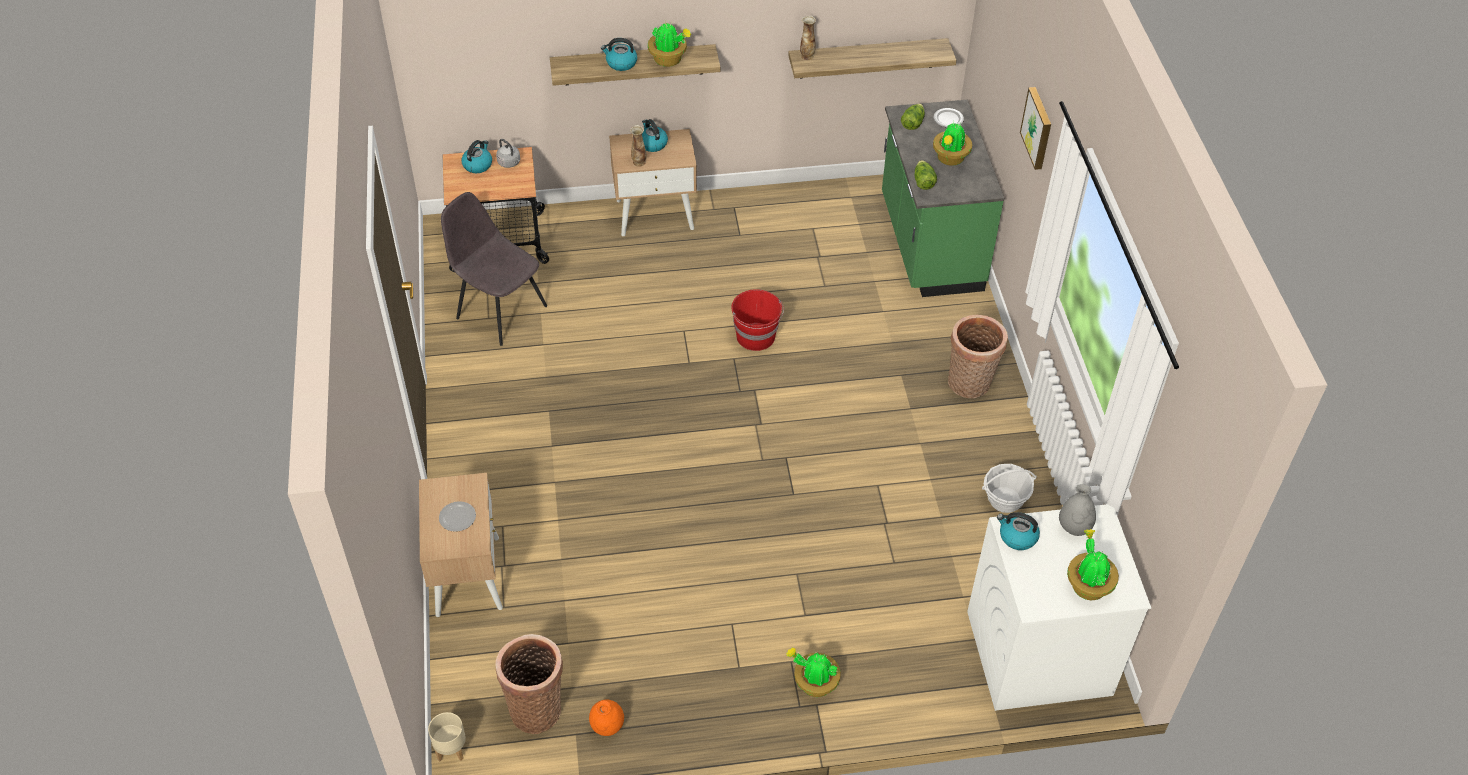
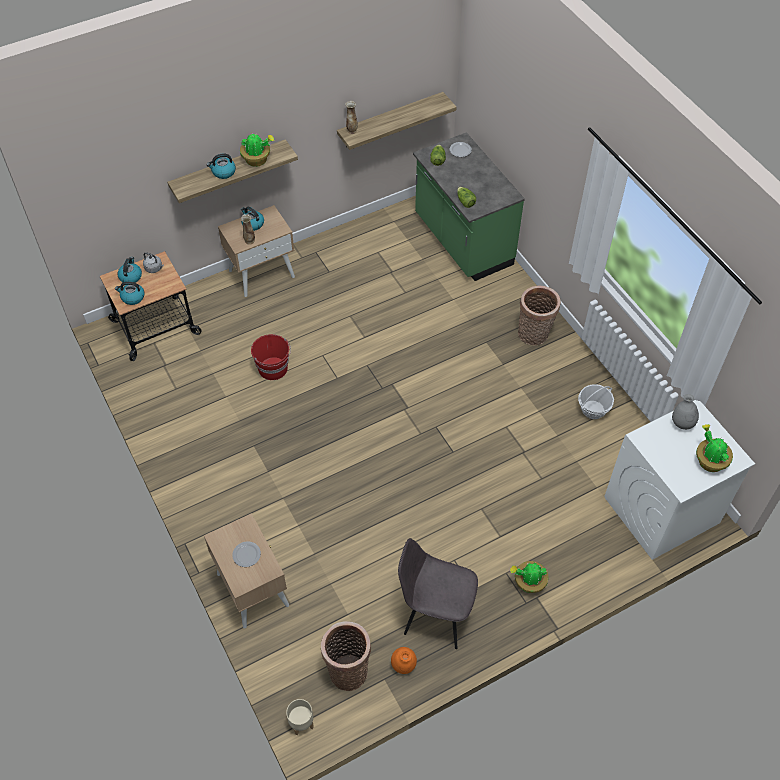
camera: 20 degrees left, 5 degrees up
(500, 311) = (182, 381): grey chair -> grey chair (435, 613)
(756, 337) = (375, 344): red bucket -> red bucket (273, 369)
(950, 158) = (475, 179): potted plant -> none
(1017, 537) = (649, 442): kettle -> kettle (132, 297)
(1038, 128) = (553, 146): picture -> none

